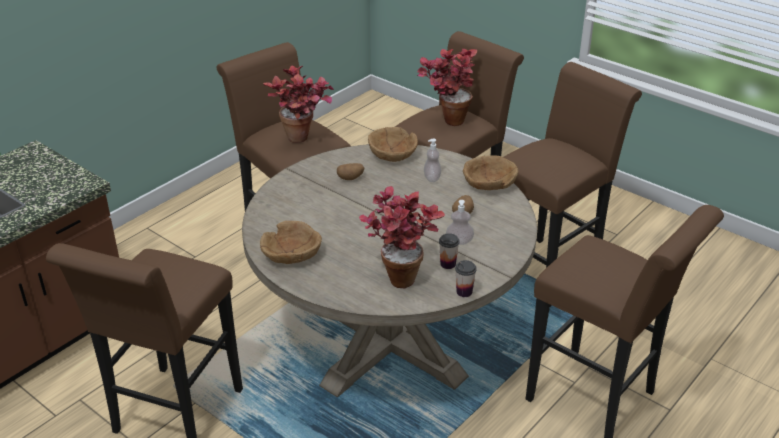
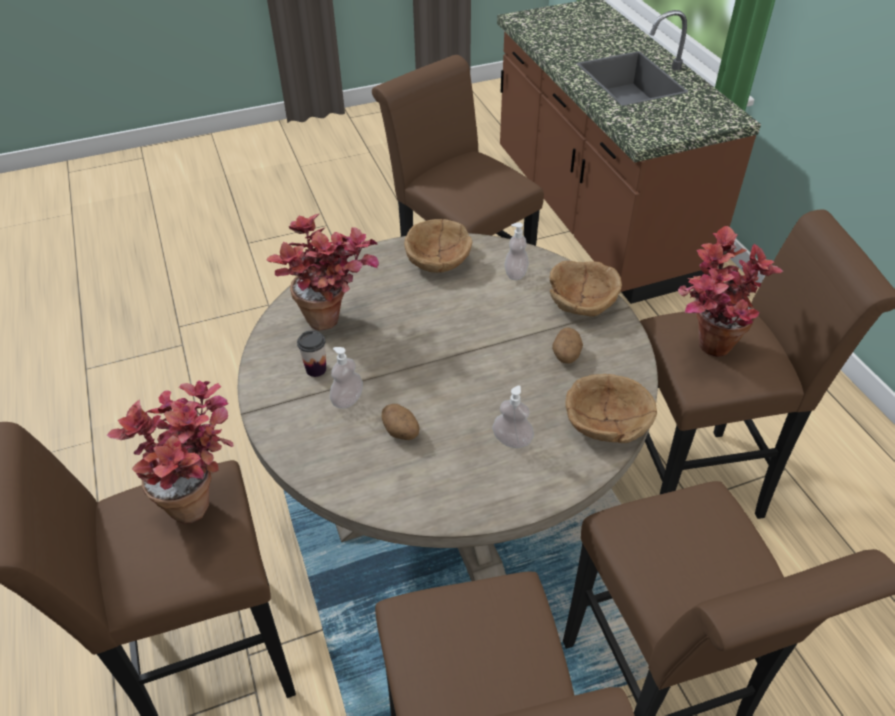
camera: 120 degrees right, 10 degrees up
(283, 217) = (515, 273): none -> soap dispenser
(446, 120) = (698, 555): potted plant -> potted plant (203, 499)
(464, 292) = (259, 361): cup -> none
(489, 184) = (450, 500): brown bowl -> brown bowl (582, 301)

